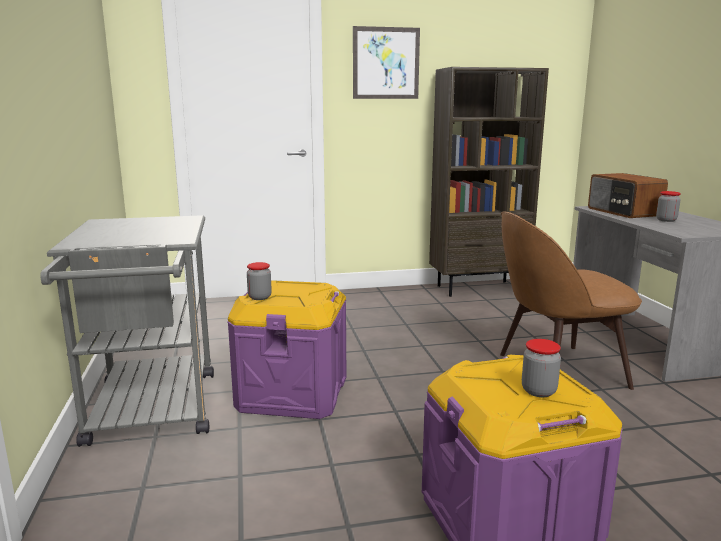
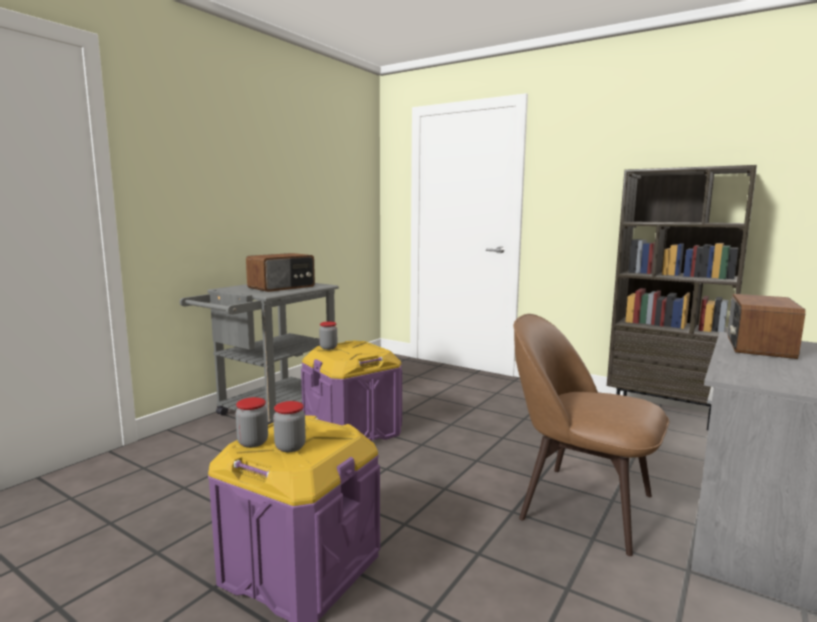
camera: 45 degrees right, 5 degrees down
(150, 228) = (282, 287): none -> radio
(386, 63) = (583, 169): picture -> none
(666, 220) = (780, 363): jar -> jar (253, 442)

